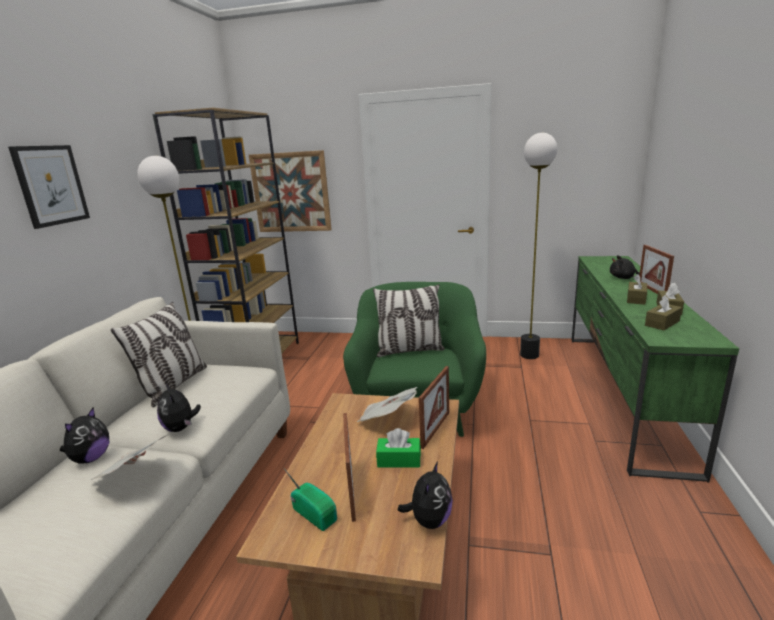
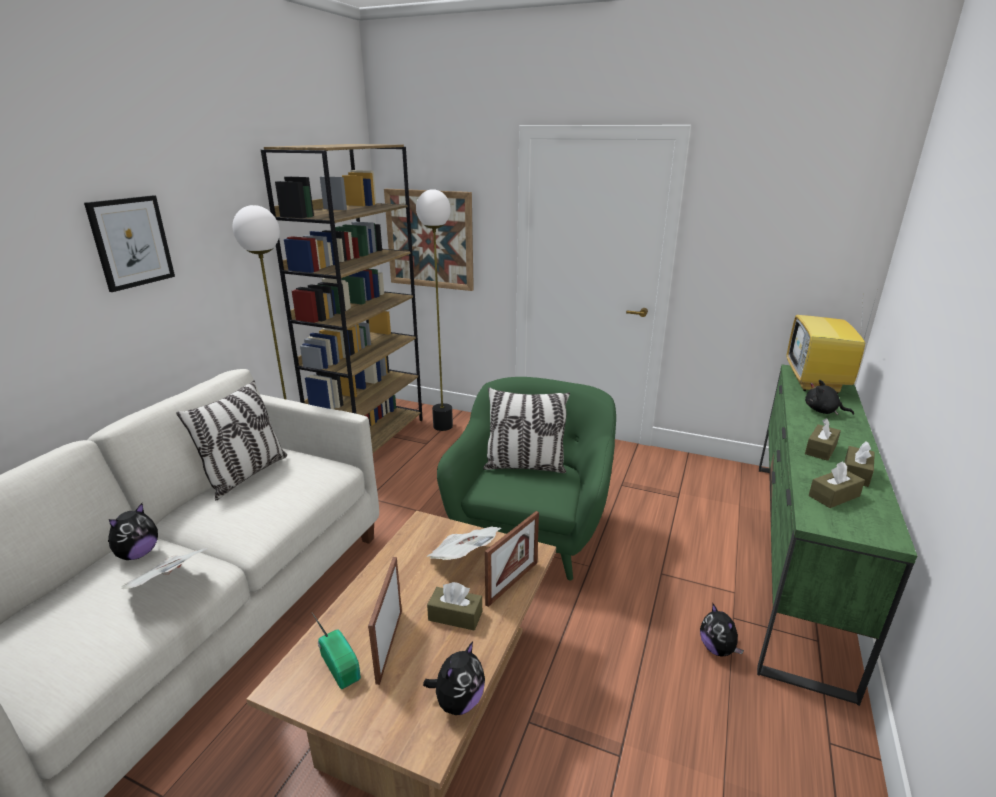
camera: 10 degrees right, 5 degrees up
(181, 428) = (236, 532): plush toy -> plush toy (717, 648)
(399, 460) = (455, 616): green tissue box -> brown tissue box
(529, 355) = (695, 481): floor lamp -> floor lamp (443, 426)
(609, 263) = (816, 383): none -> television
(652, 290) = (850, 438): picture frame -> none

